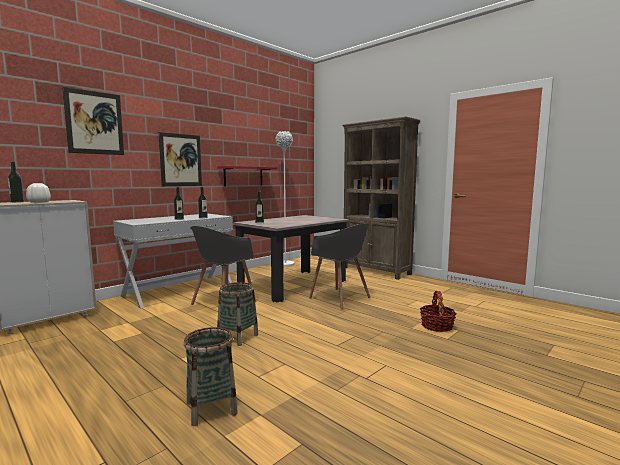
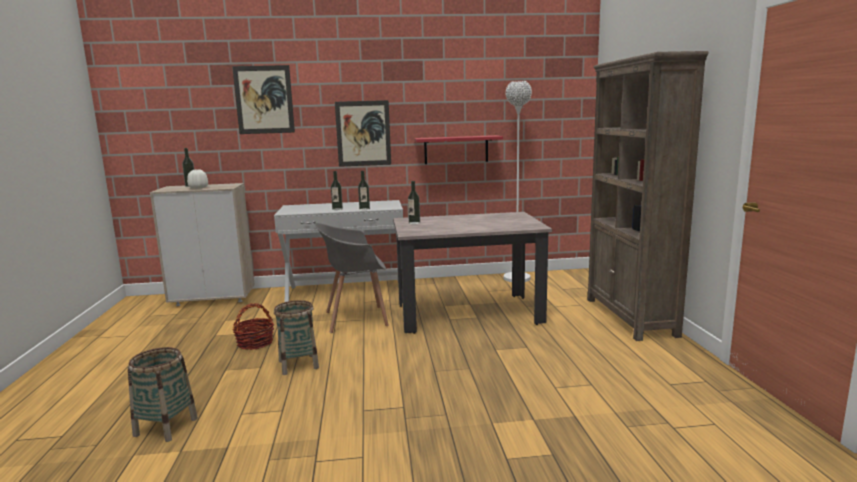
camera: 40 degrees right, 5 degrees up
(340, 298) = (486, 349): grey chair -> none
(436, 326) = (532, 434): basket -> basket (255, 343)

